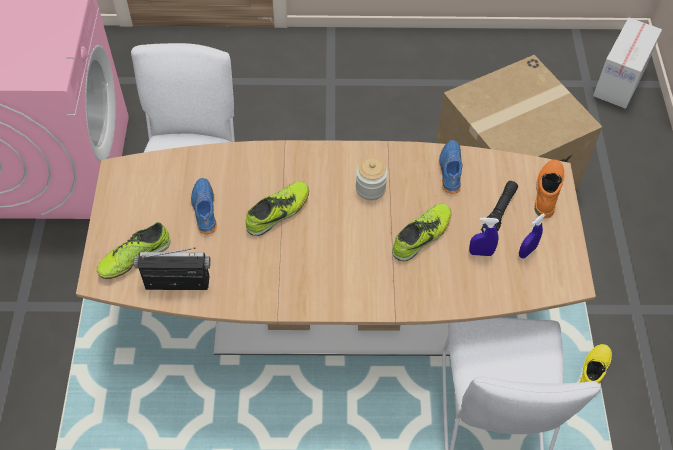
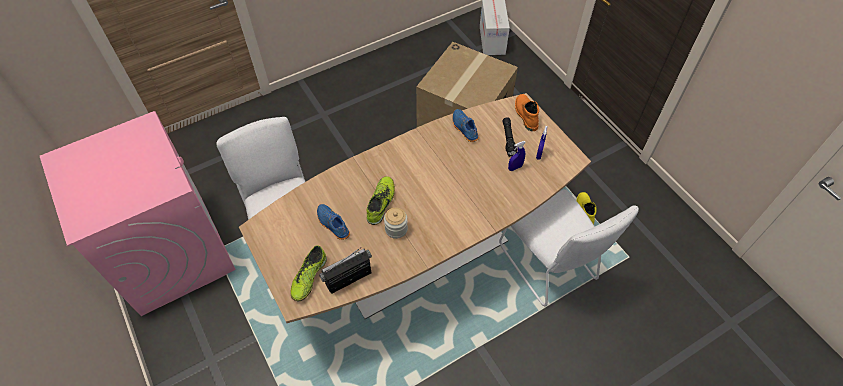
camera: 30 degrees left, 0 degrees up
(370, 188) = (426, 161): jar -> jar (396, 229)
(422, 236) = (476, 174): shoe -> none

